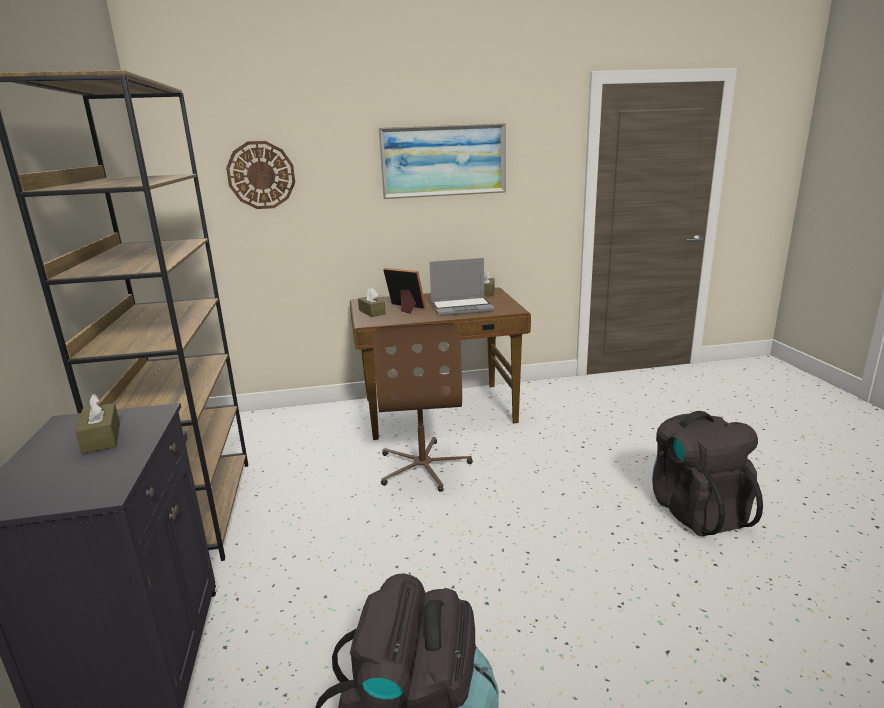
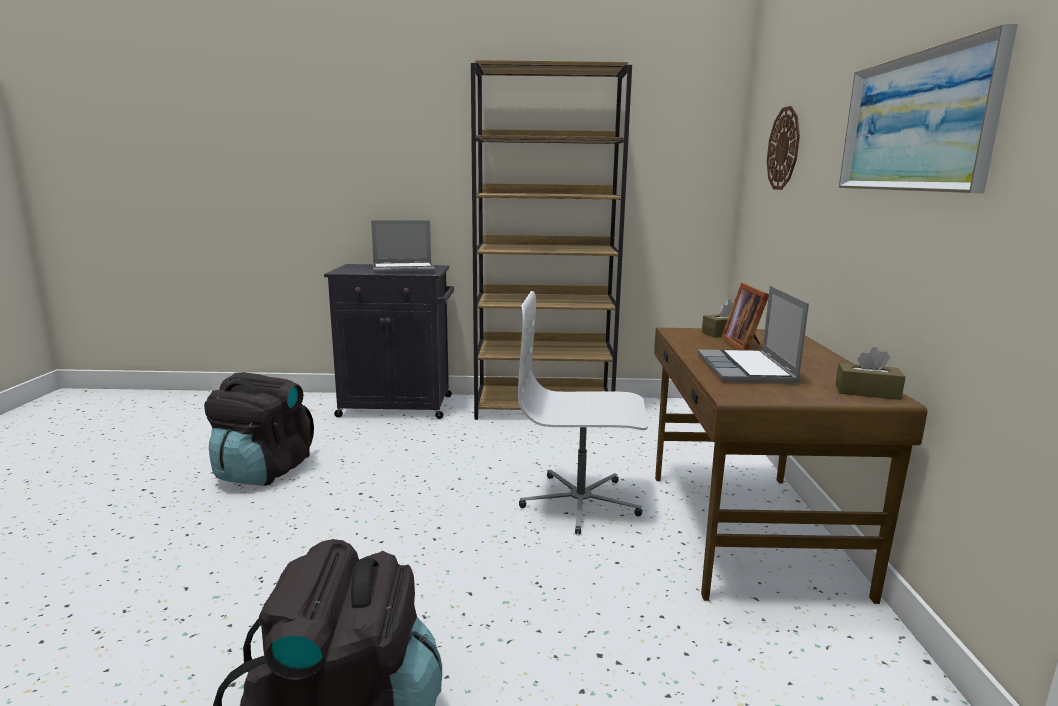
camera: 100 degrees right, 5 degrees down
(101, 438) = (404, 270): brown tissue box -> laptop
(405, 308) = (745, 345): picture frame -> picture frame turned 135 degrees clockwise
(423, 466) = (581, 502): brown office chair -> white office chair

